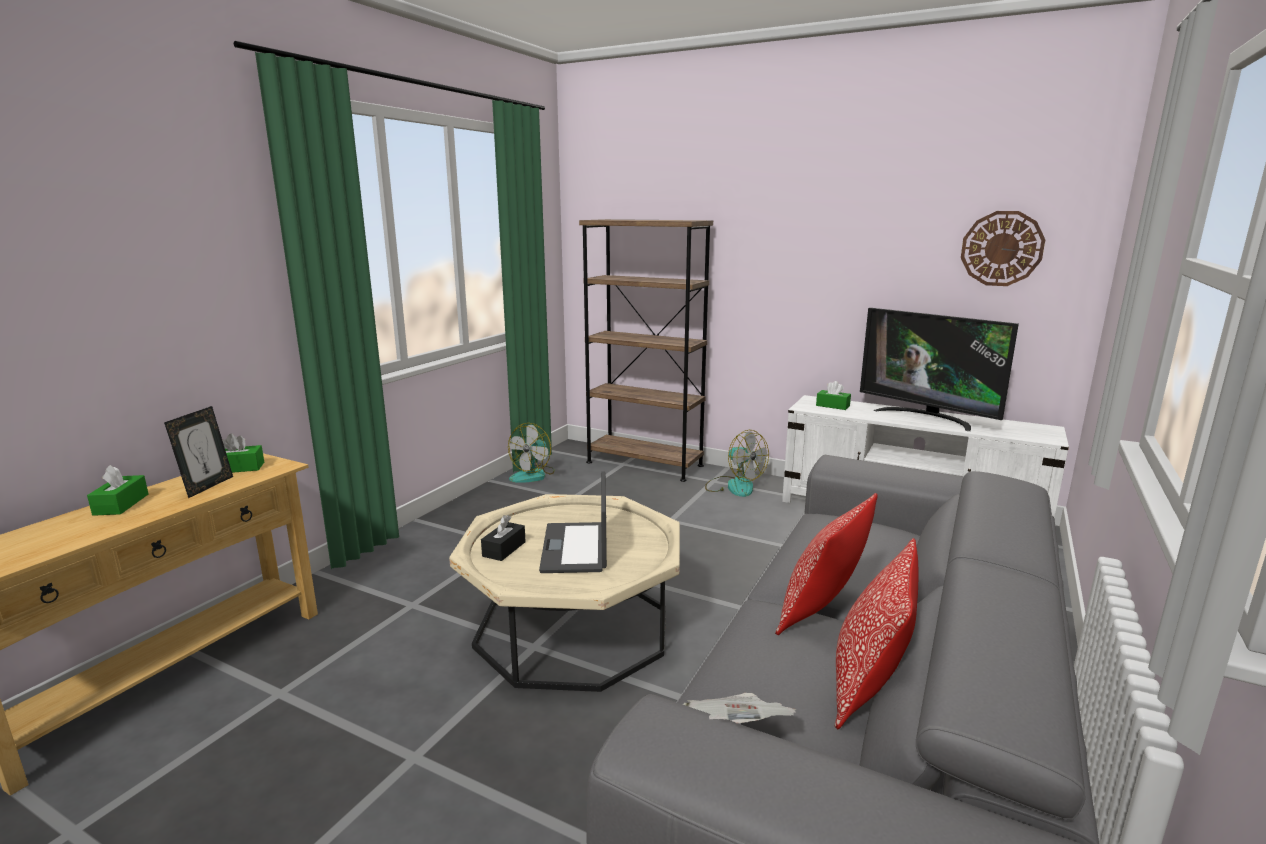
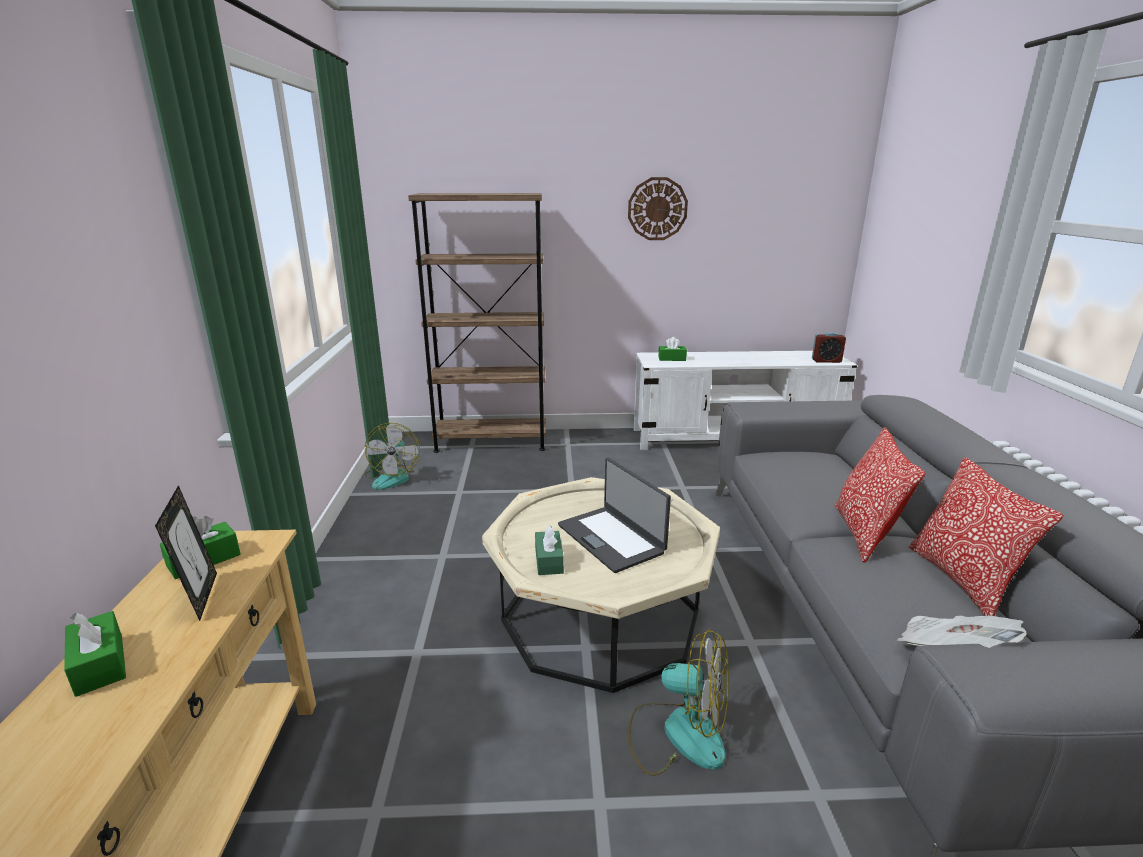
camera: 30 degrees left, 5 degrees up
(504, 549) = (549, 561): black tissue box -> green tissue box
(734, 486) = (589, 445): fan -> fan (678, 733)
(927, 417) = (747, 357): television -> none
(1001, 248) = (789, 213): wall clock -> wall clock (657, 209)
(1030, 436) = (826, 361): none -> alarm clock

